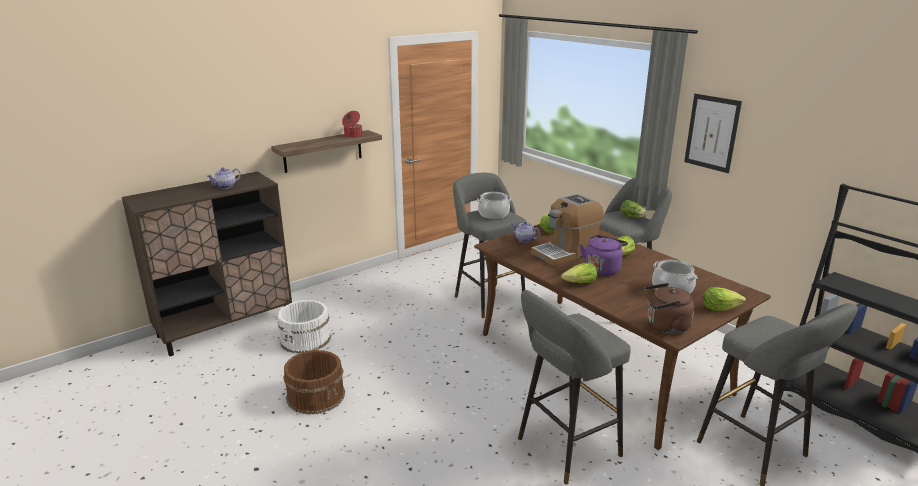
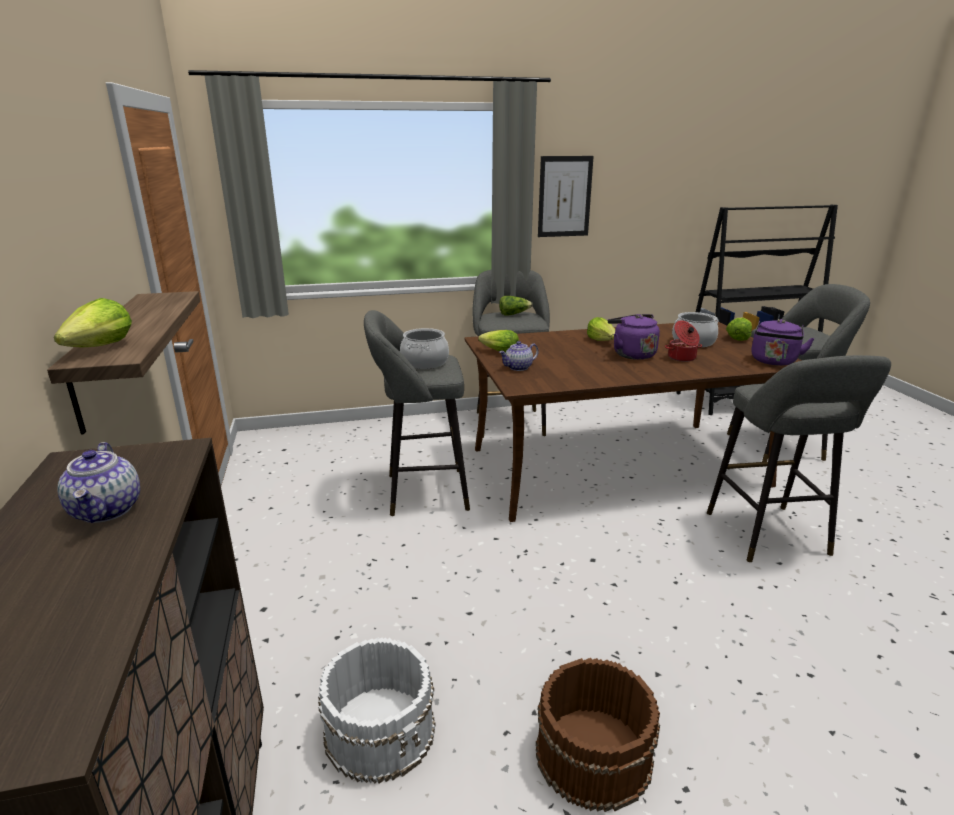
camera: 65 degrees left, 0 degrees up
(352, 136) = (155, 305): cooking pot -> cooking pot (682, 358)
(566, 252) = (574, 358): coffee machine -> none
(580, 283) = (662, 370): lettuce -> lettuce (101, 348)
(665, 326) = (773, 362): brown kettle -> purple kettle

